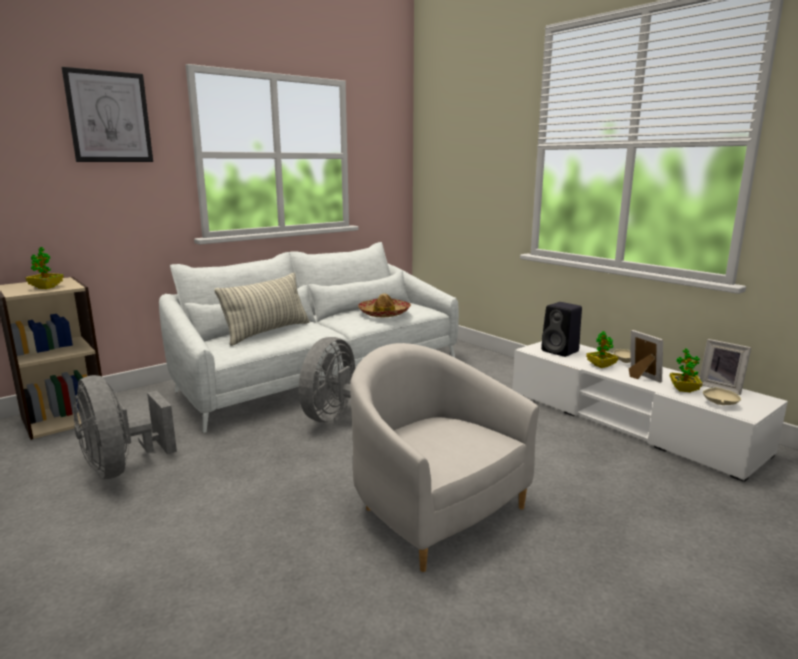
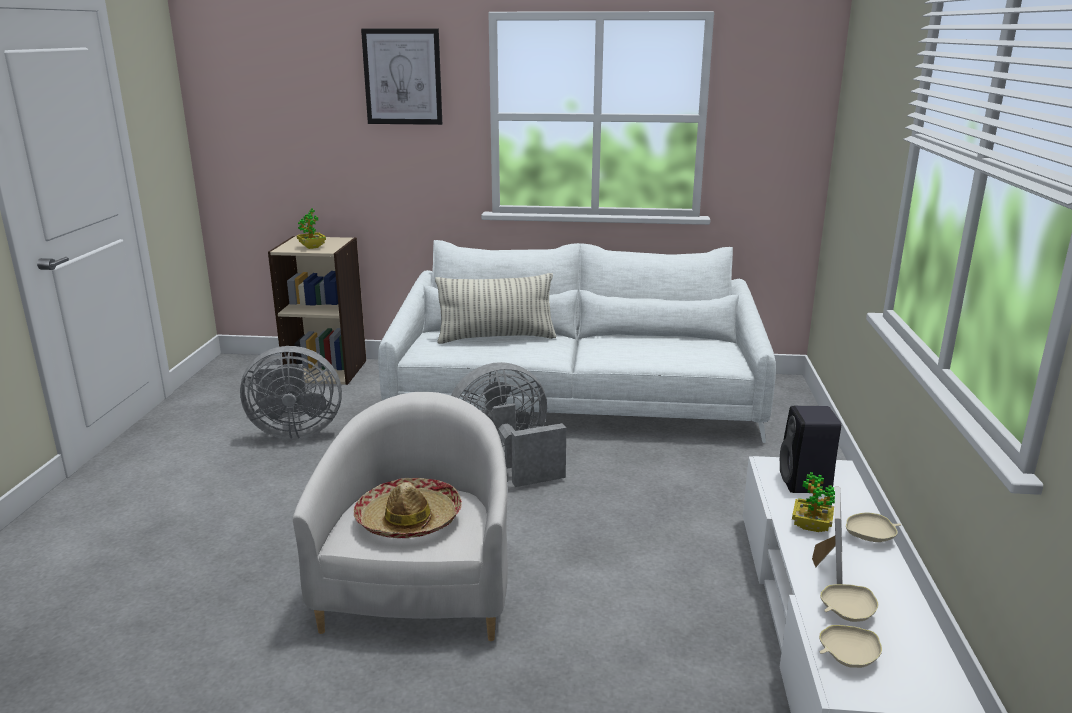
camera: 45 degrees right, 5 degrees up
(122, 467) = (294, 431): grey fan -> grey fan turned 105 degrees counterclockwise
(384, 313) = (658, 350): hat -> hat (409, 520)
(684, 389) = (846, 613): potted plant -> beige bowl
(721, 387) = (921, 642): picture frame -> none

